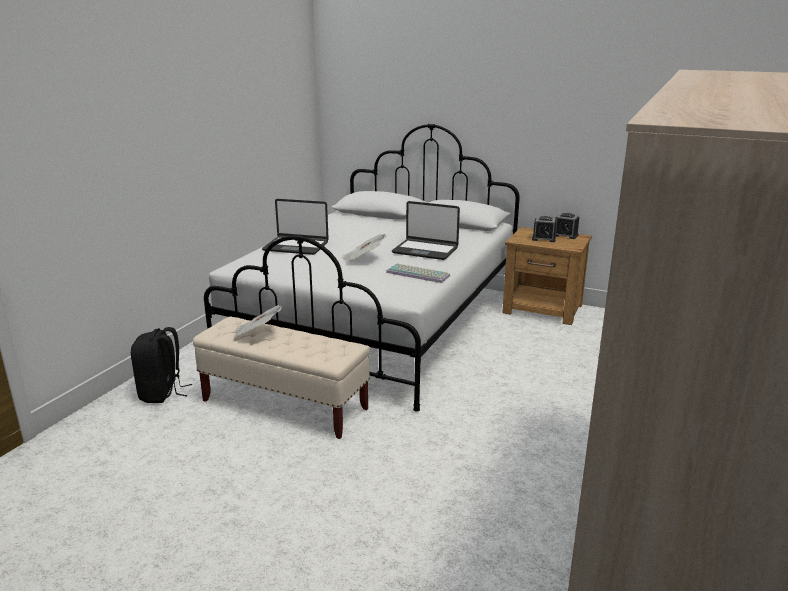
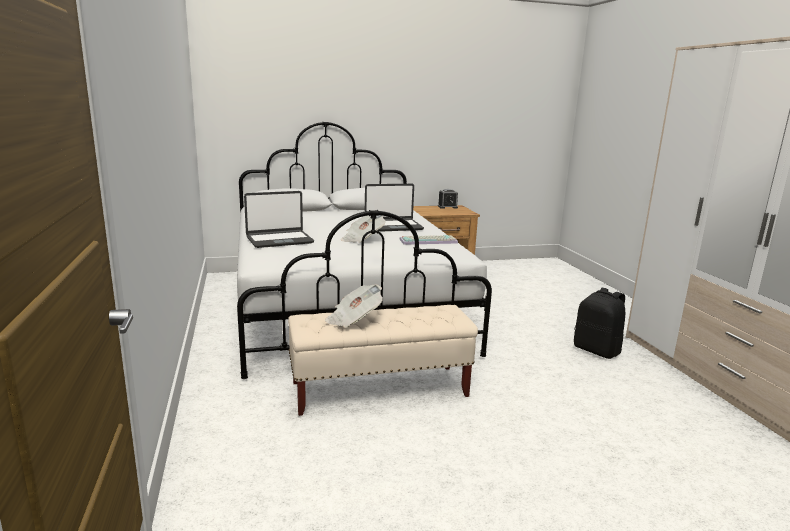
camera: 40 degrees left, 5 degrees down
(162, 393) = (239, 426): black backpack -> black backpack (597, 350)
(543, 239) = (440, 210): alarm clock -> none

